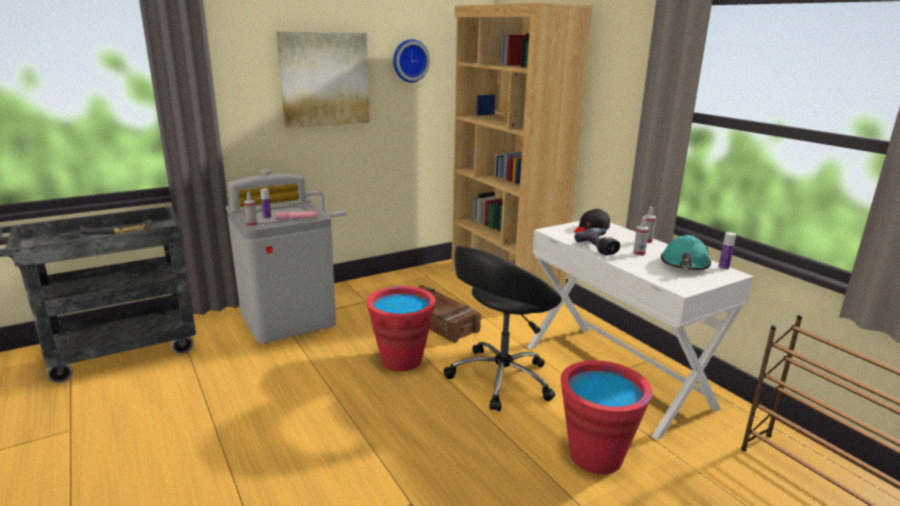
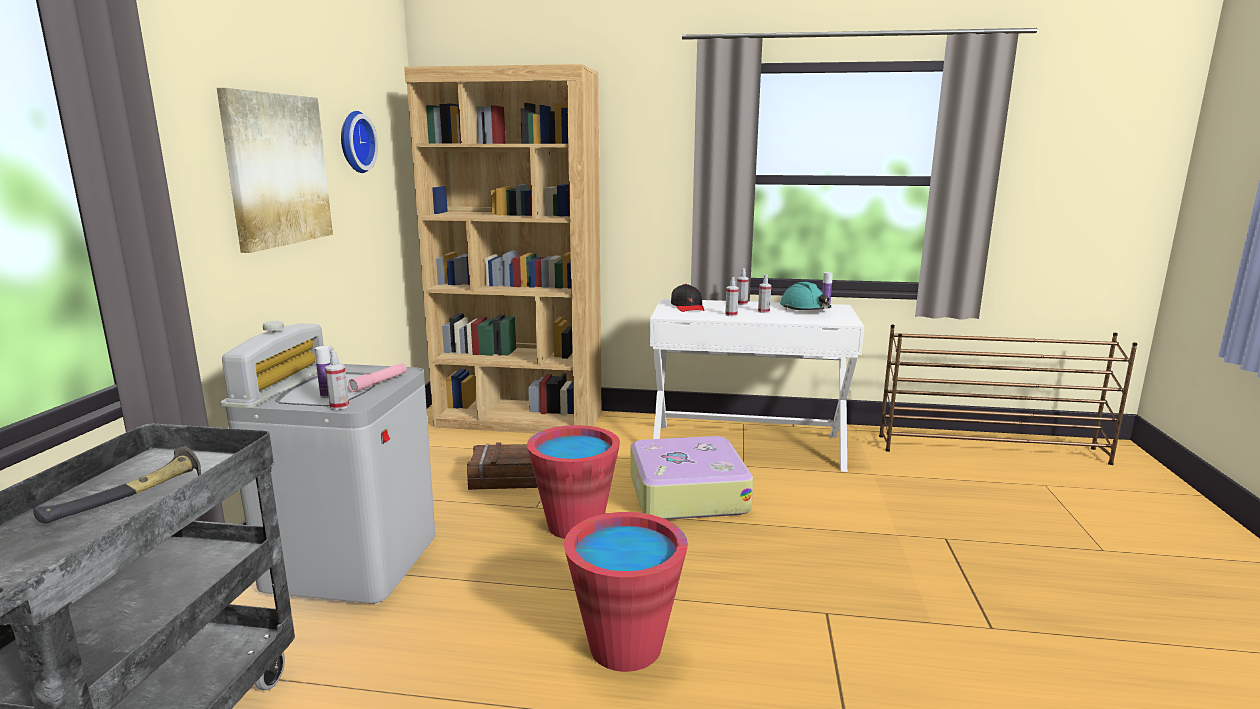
camera: 50 degrees left, 5 degrees down
(499, 380) = (686, 493): black office chair -> suitcase
(596, 456) = (843, 501): red bucket -> red bucket (625, 646)
(601, 247) = (731, 315): power drill -> spray bottle

